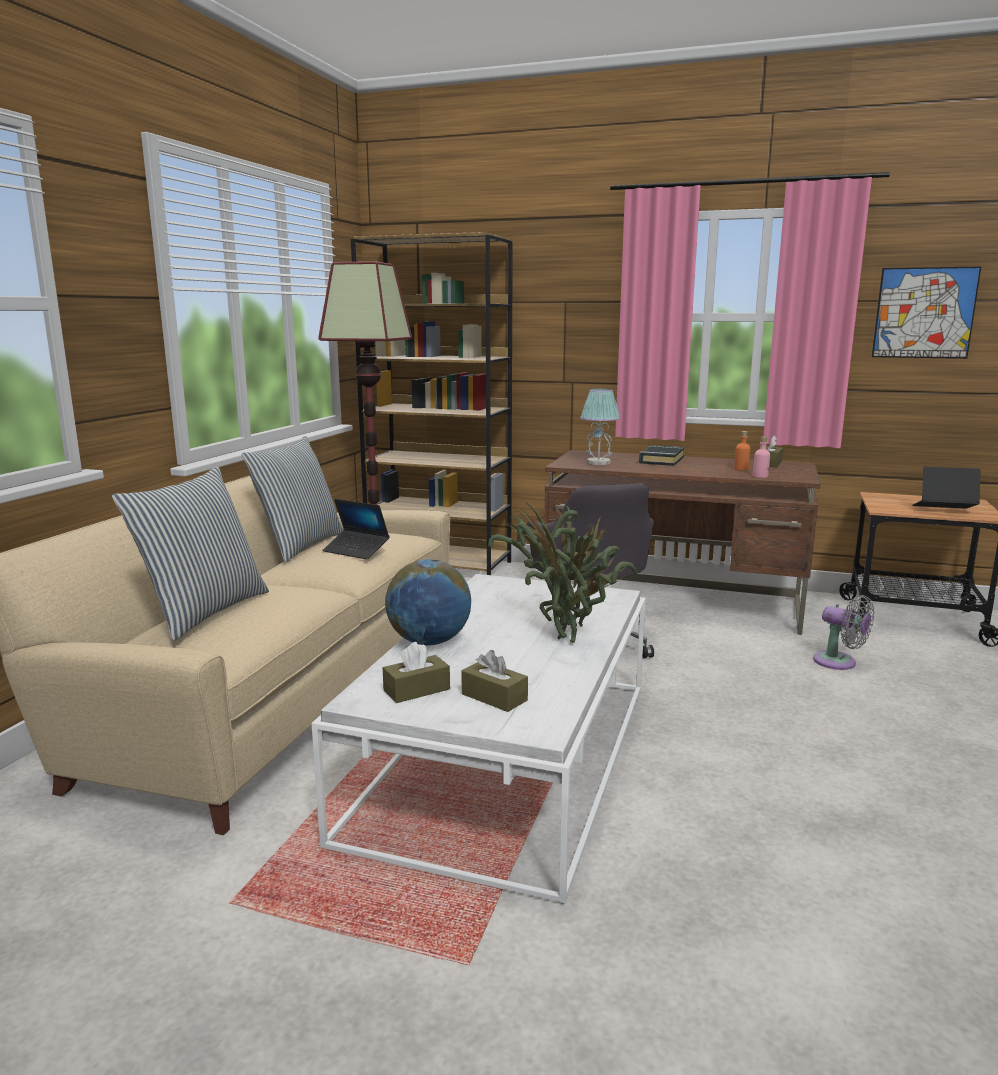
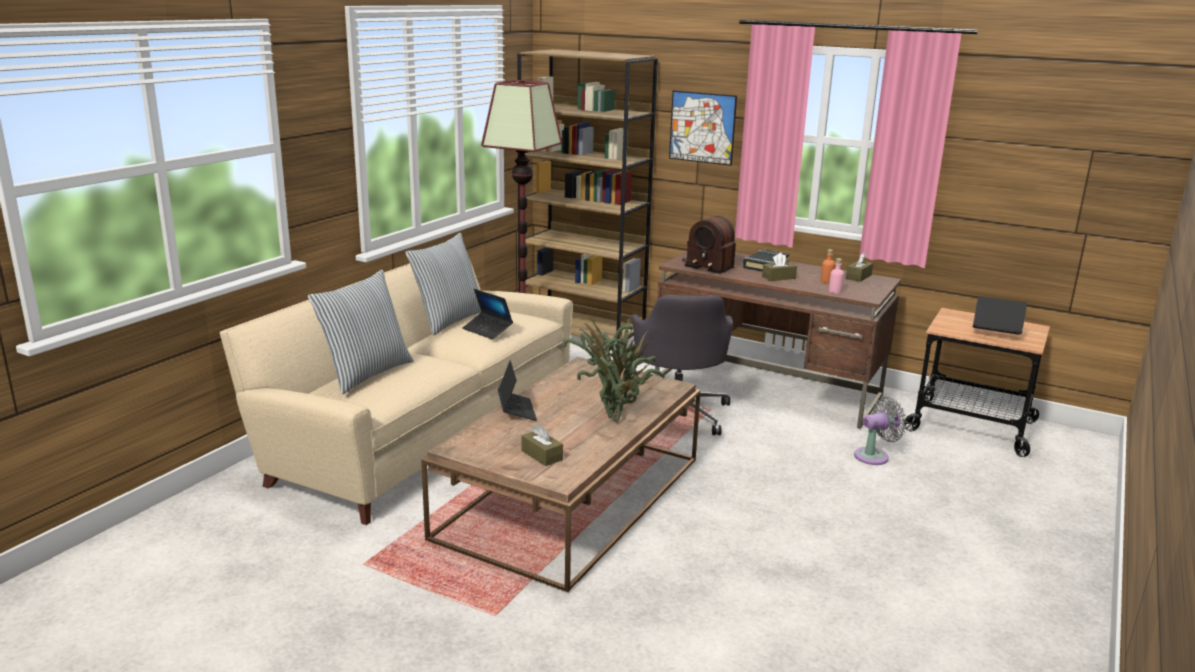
camera: 10 degrees right, 5 degrees up
(416, 690) = (493, 445): brown tissue box -> brown tissue box (778, 277)
(429, 642) = (516, 410): globe -> laptop
(507, 755) = (571, 497): white coffee table -> brown coffee table
(599, 463) = (708, 264): table lamp -> radio
(839, 662) = (874, 456): grey fan -> grey fan turned 75 degrees counterclockwise
(924, 313) = (1008, 154): picture -> picture (702, 127)

